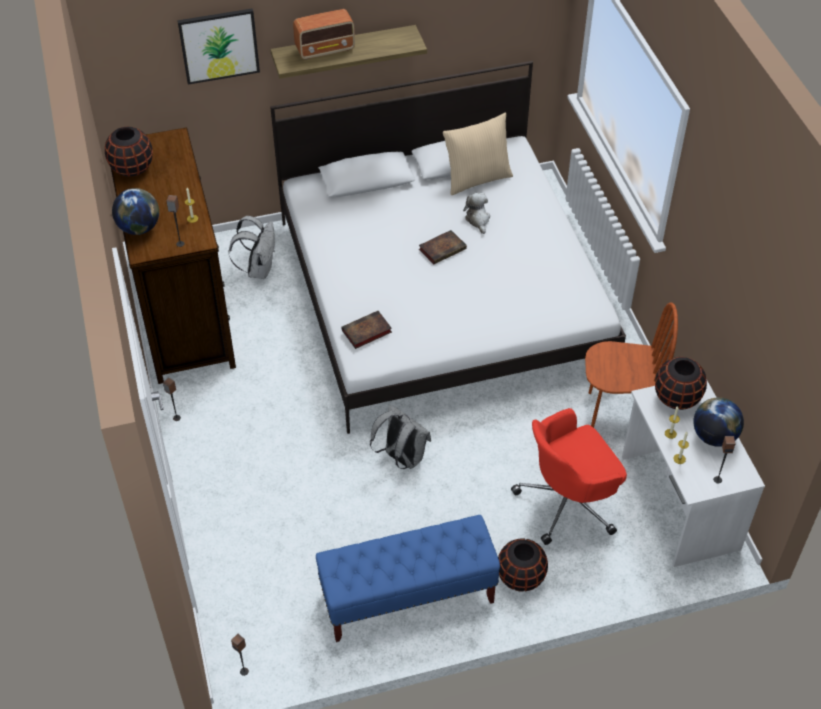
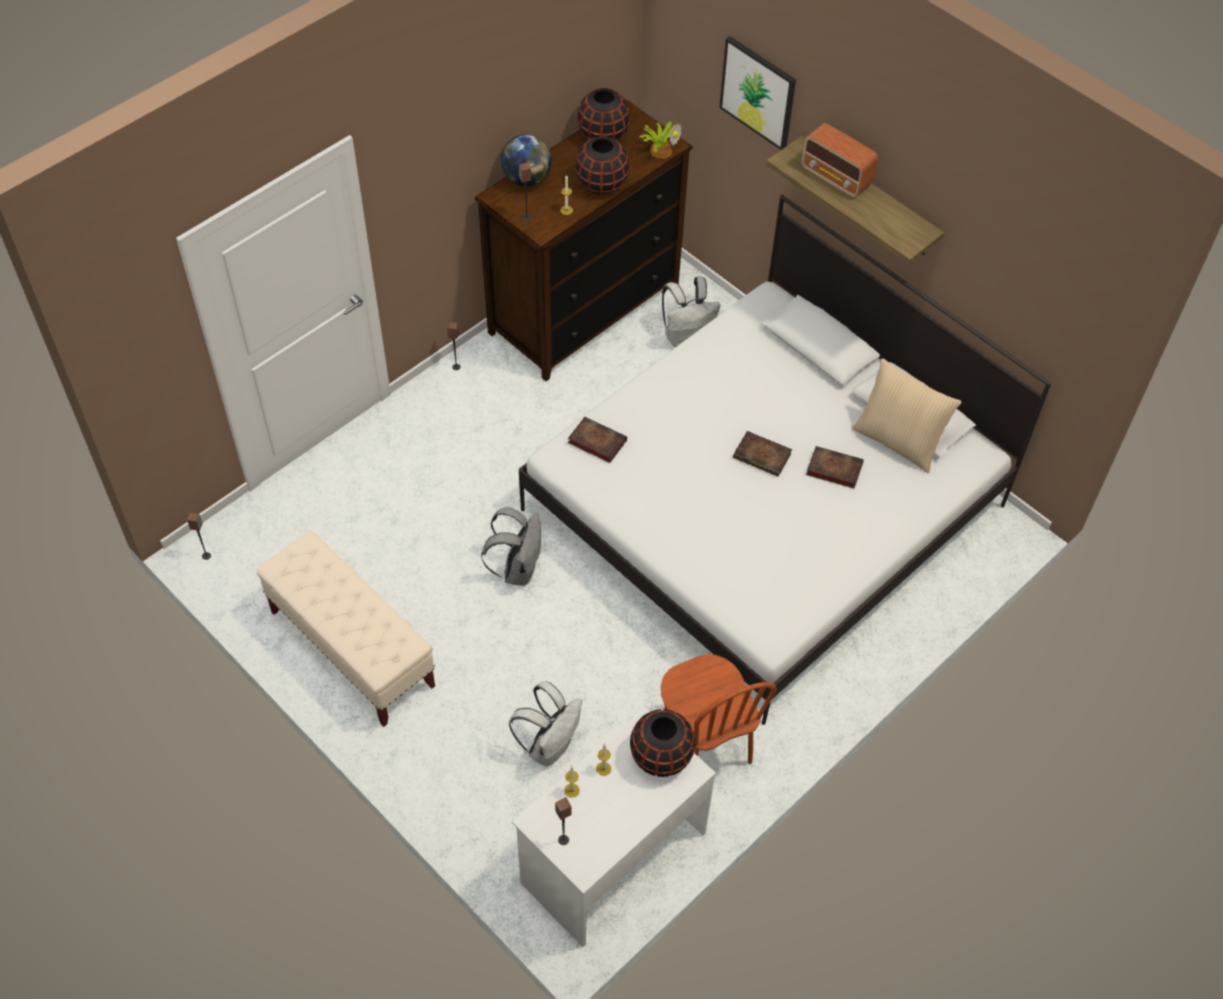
camera: 60 degrees right, 5 degrees up
(176, 144) = (660, 149): none -> potted plant
(407, 597) = (351, 649): blue bench -> beige bench
(478, 219) = (833, 469): plush toy -> book
(520, 577) = (428, 739): black vase -> black vase (602, 184)
(568, 502) = (549, 745): red office chair -> white backpack
(714, 436) = (625, 815): globe -> none

